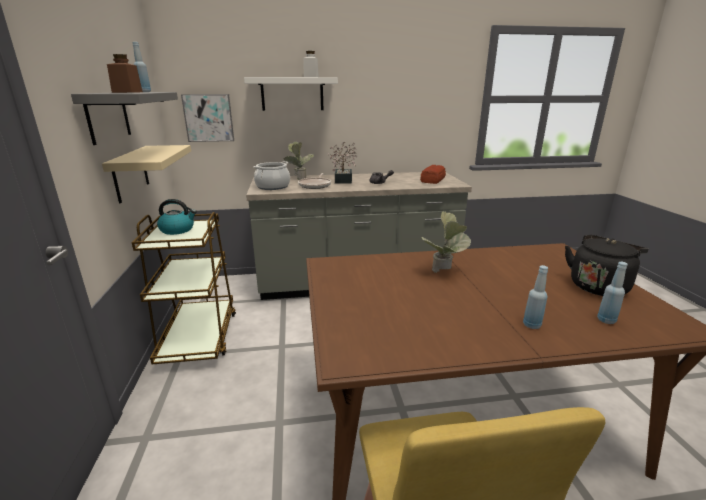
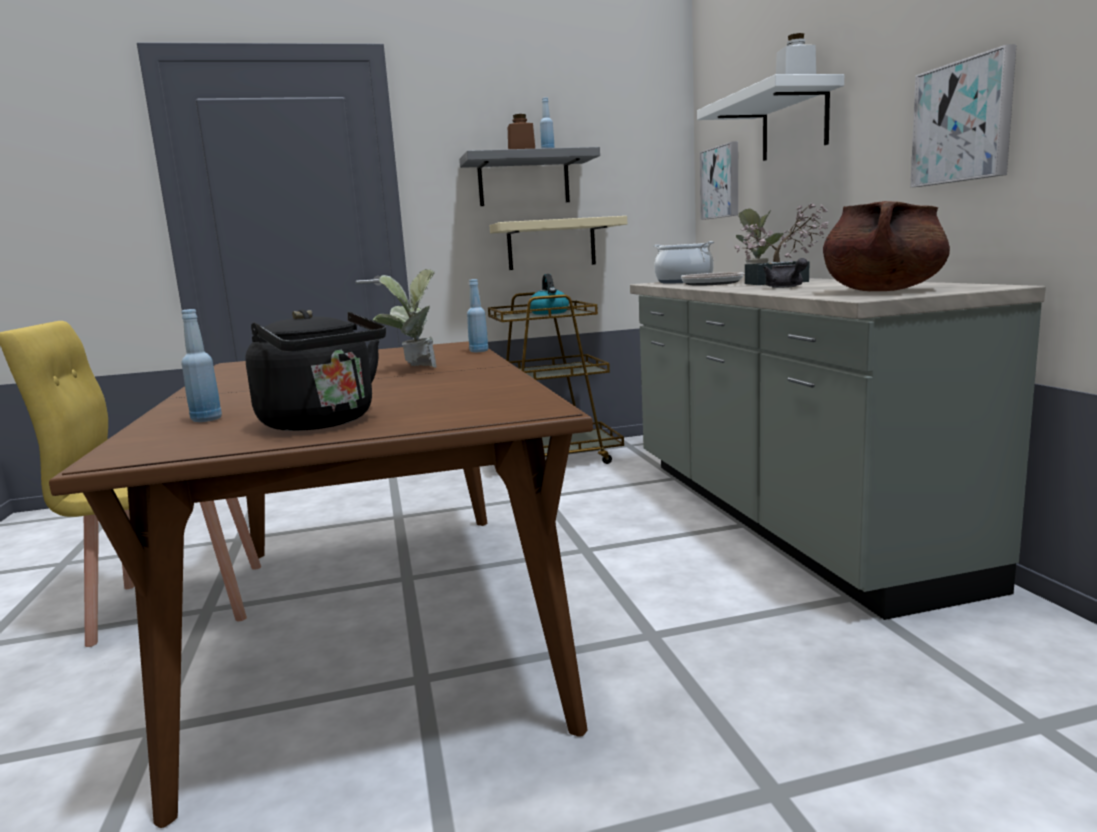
camera: 85 degrees right, 10 degrees down
(404, 114) = (963, 122): none -> picture
(432, 180) = (882, 291): bread -> brown cooking pot
(531, 325) = (234, 395): blue bottle -> blue bottle (479, 351)

